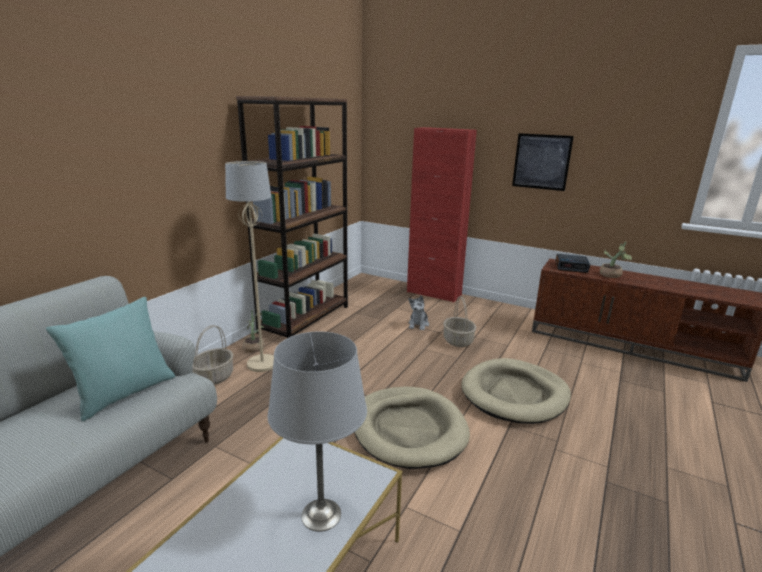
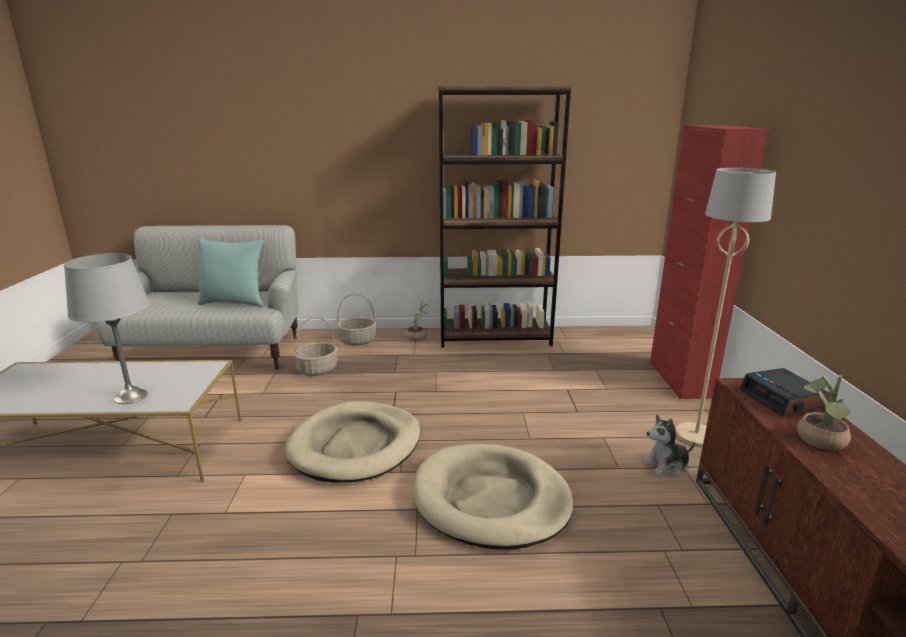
camera: 60 degrees right, 0 degrees up
(262, 364) = (395, 349): beige floor lamp -> beige floor lamp (695, 436)
(418, 324) = (576, 393): plush toy -> plush toy (666, 466)
(458, 341) = (573, 428): basket -> basket (317, 370)
(541, 162) = (839, 192): picture -> none

